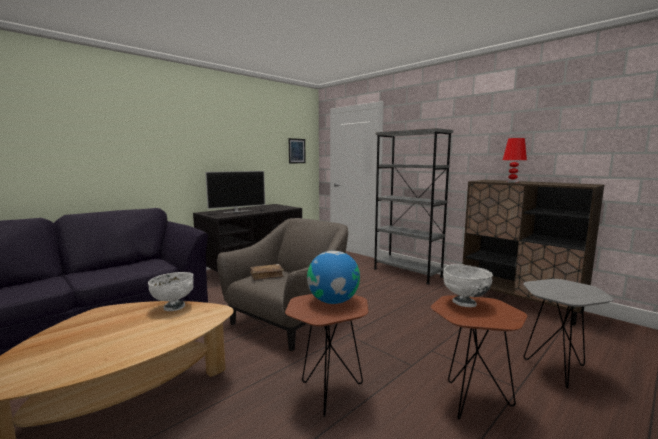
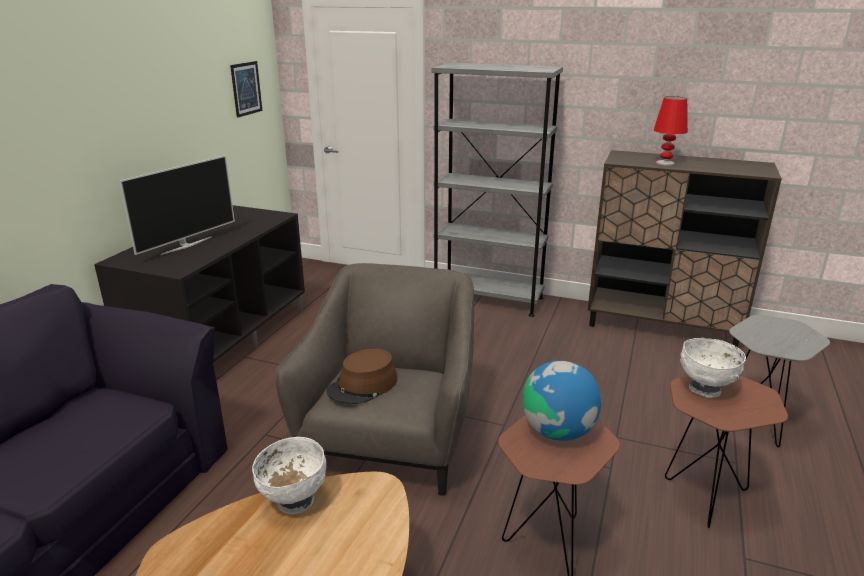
camera: 25 degrees left, 15 degrees up
(266, 275) = (363, 386): brown book -> brown hat

